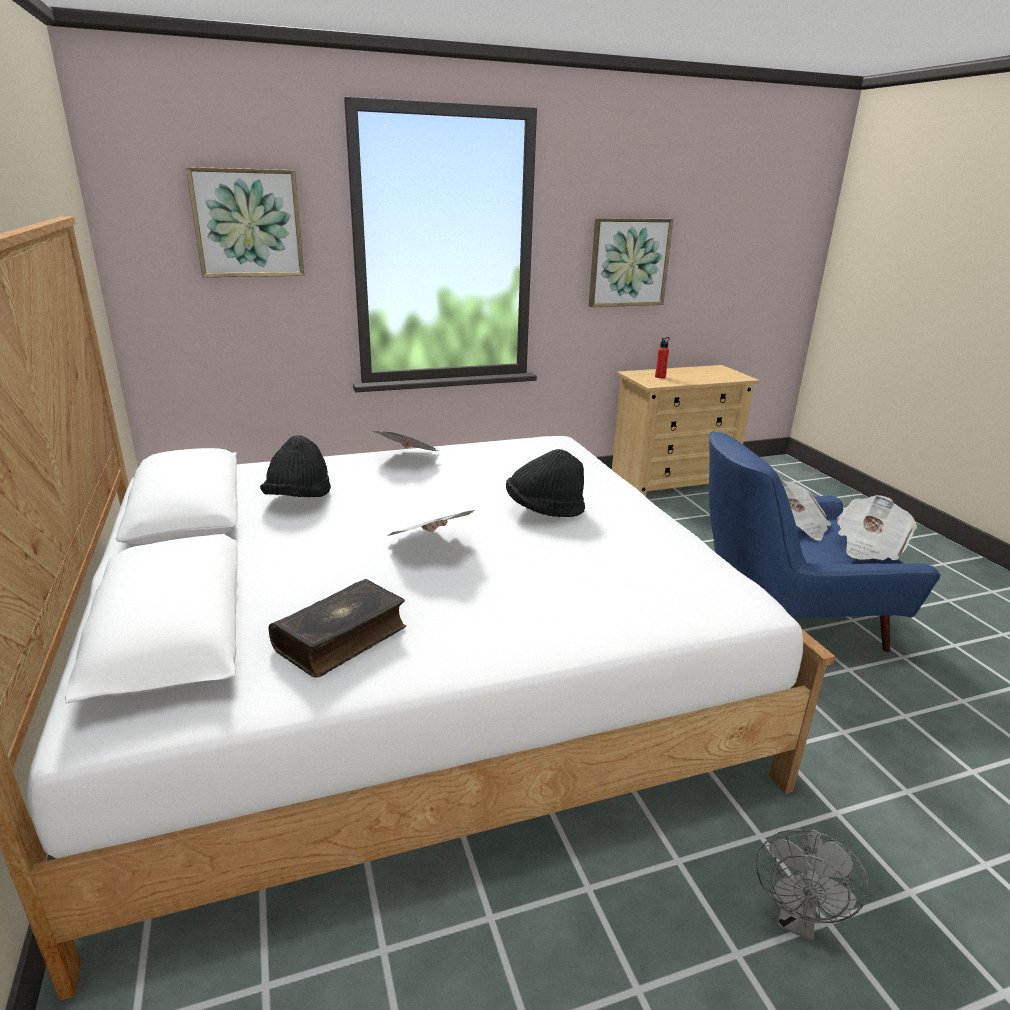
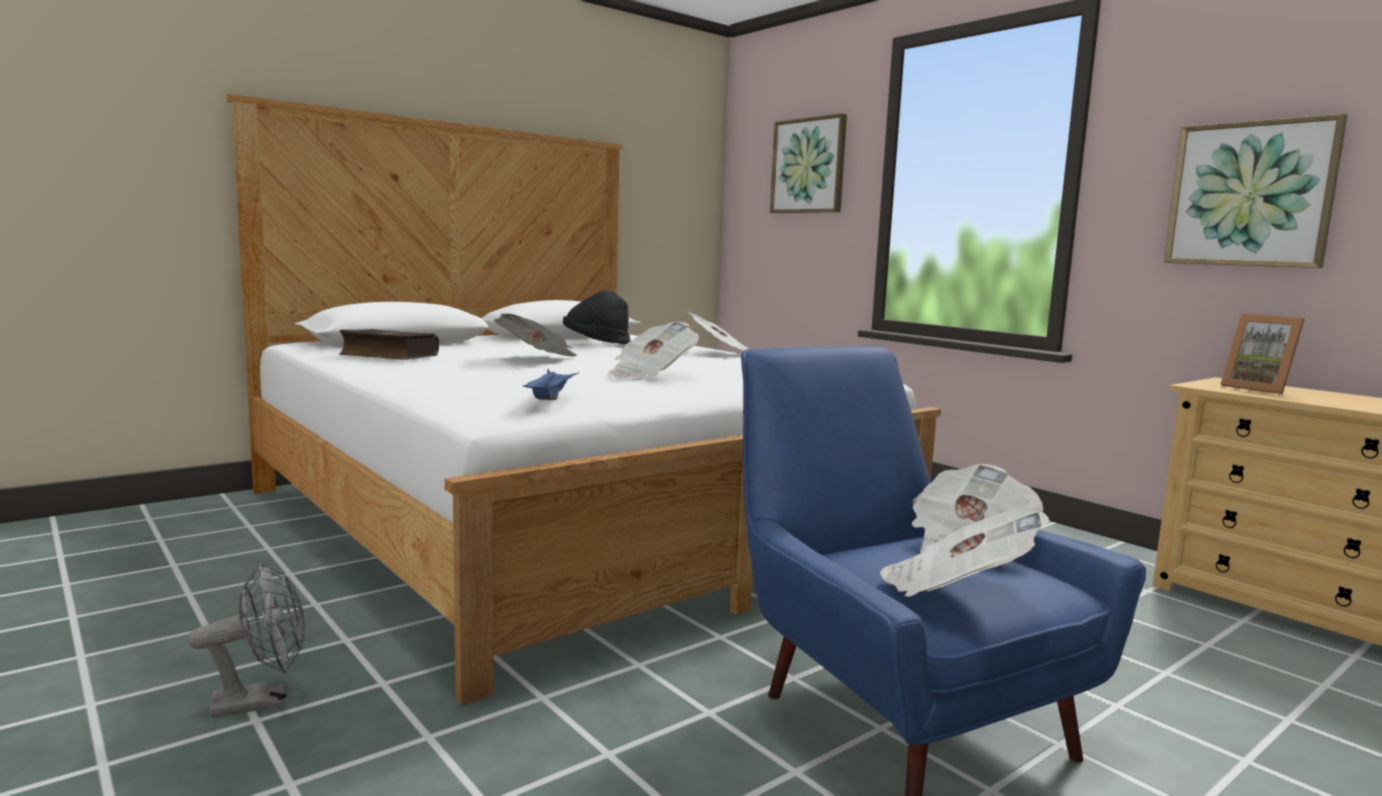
camera: 70 degrees right, 15 degrees down
(544, 510) = (650, 375): black hat -> newspaper
(660, 377) = (1258, 388): red bottle -> picture frame
(690, 567) = (550, 397): none -> blue tray
(796, 919) = (262, 701): grey fan -> grey fan turned 150 degrees clockwise

